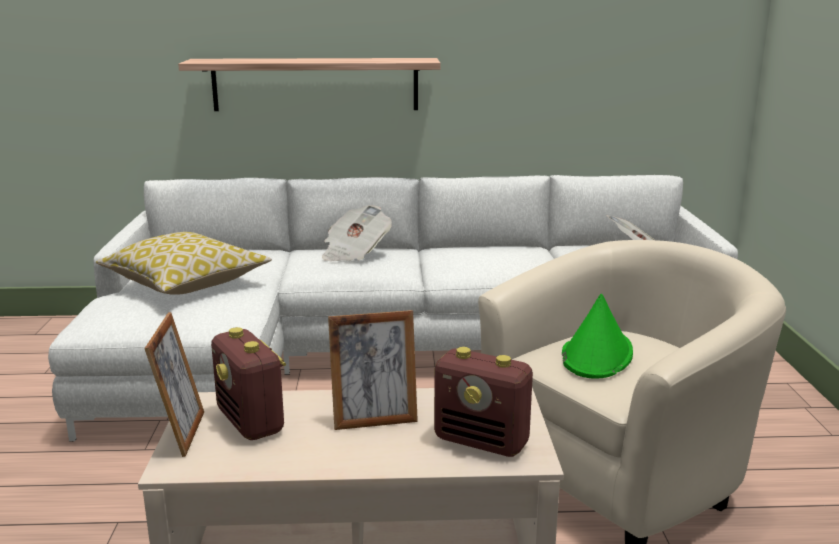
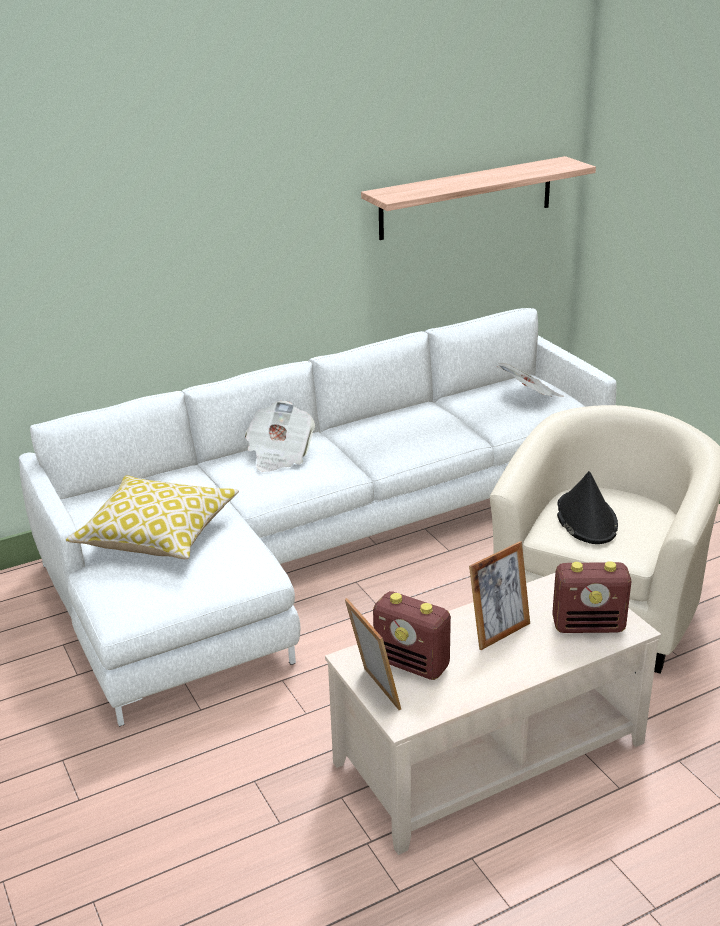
camera: 25 degrees left, 10 degrees up
(315, 84) = (190, 283): shelf -> shelf (466, 198)
(596, 355) = (586, 519): green hat -> black hat

